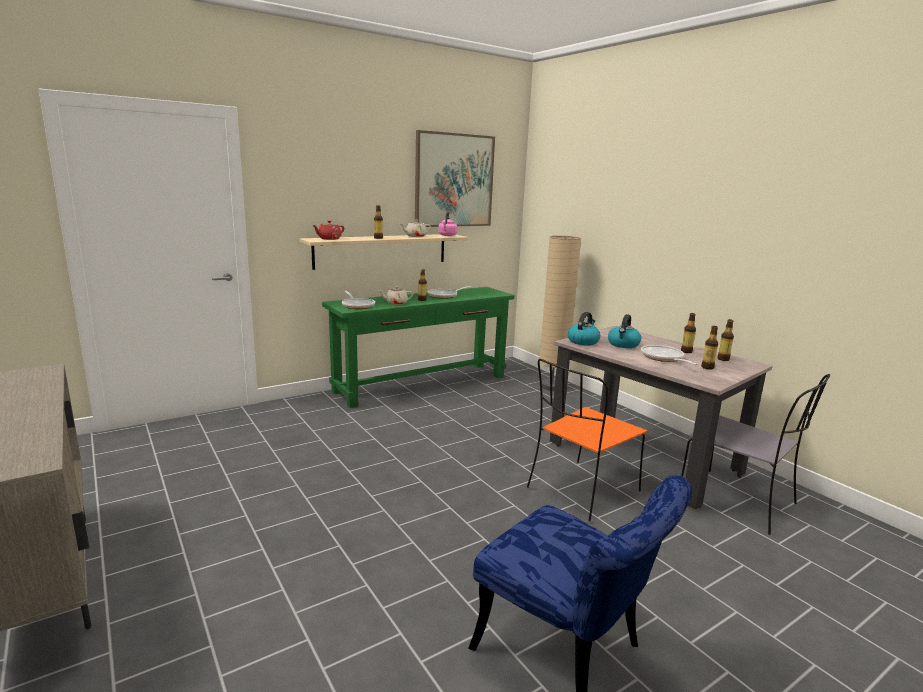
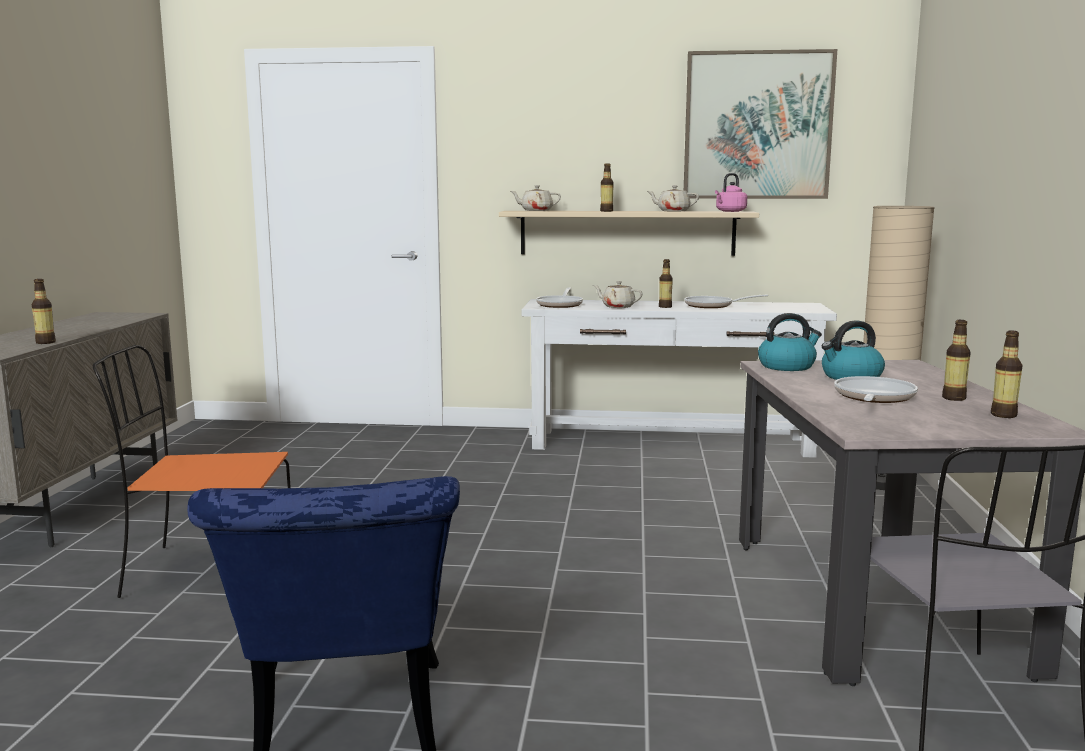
camera: 40 degrees right, 5 degrees down
(329, 239) = (536, 211): red teapot -> beige teapot
(422, 384) = (670, 443): green console table -> white console table
(581, 490) = (679, 604): orange chair -> orange chair (207, 571)
(707, 367) = (925, 417): bottle -> bottle (45, 342)

